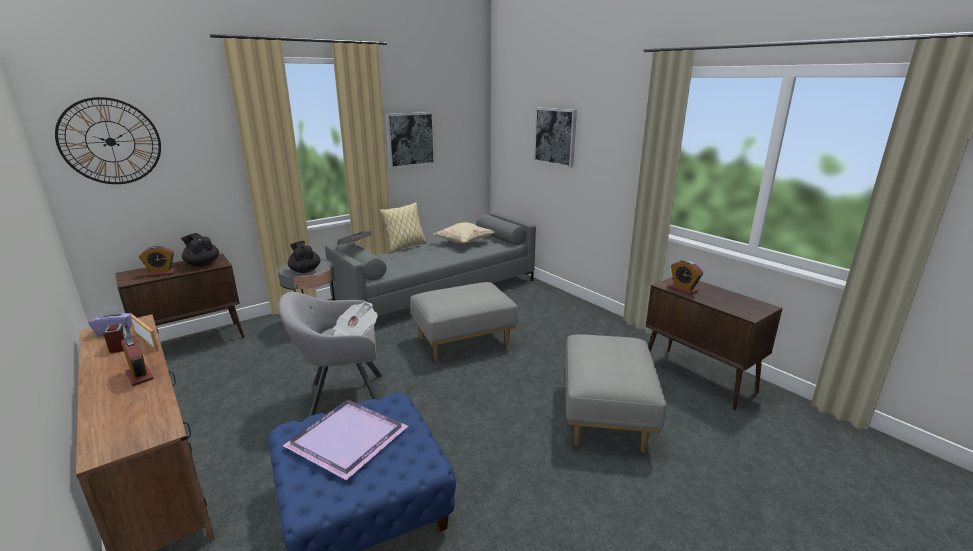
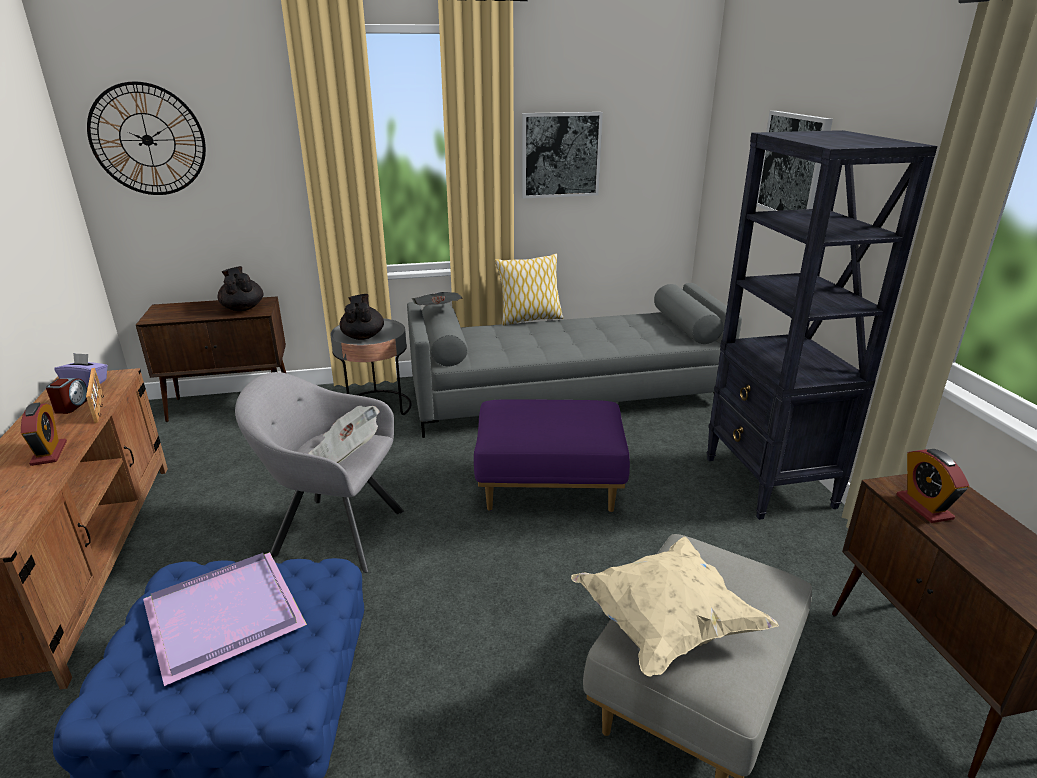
camera: 25 degrees right, 5 degrees up
(161, 273) = (192, 313): alarm clock -> none
(464, 243) = (619, 327): beige pillow -> beige pillow (666, 625)
(464, 341) = (550, 487): grey ottoman -> purple ottoman
(578, 313) = (769, 483): none -> black bookcase

